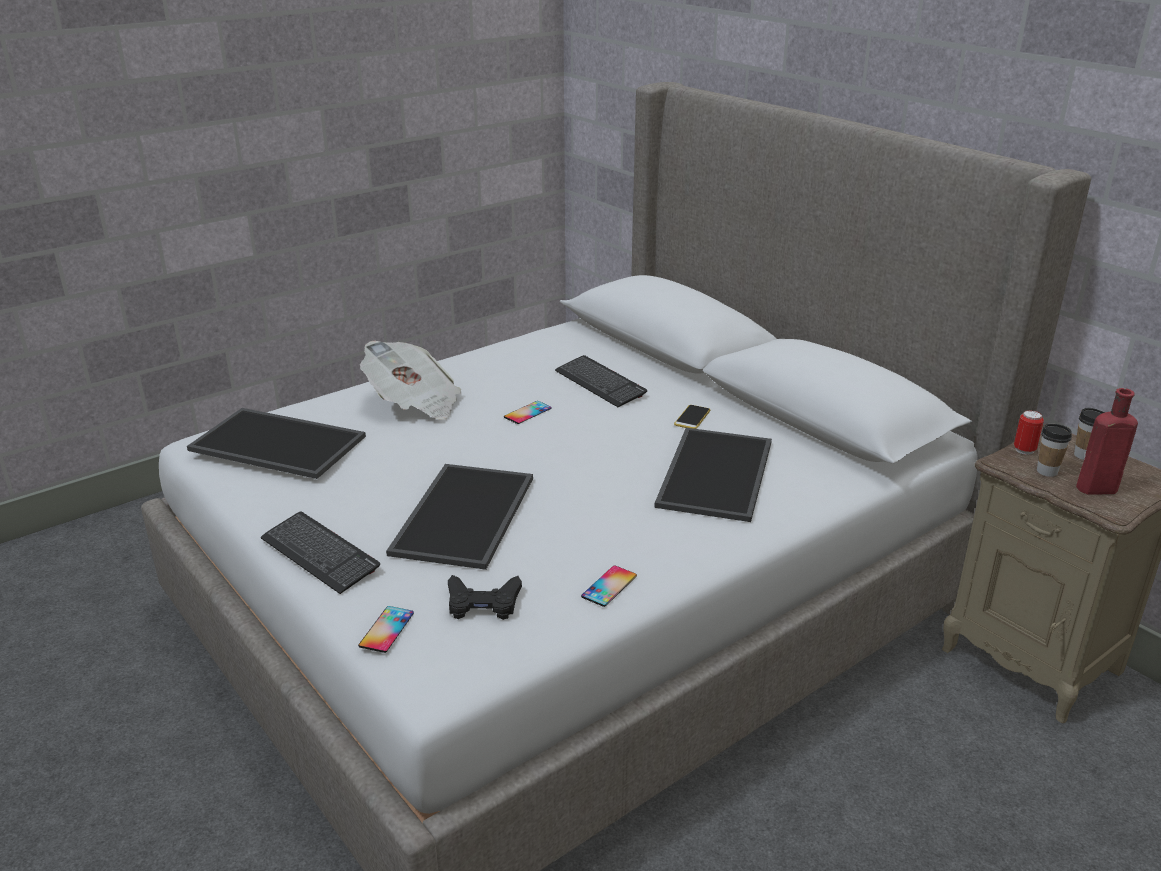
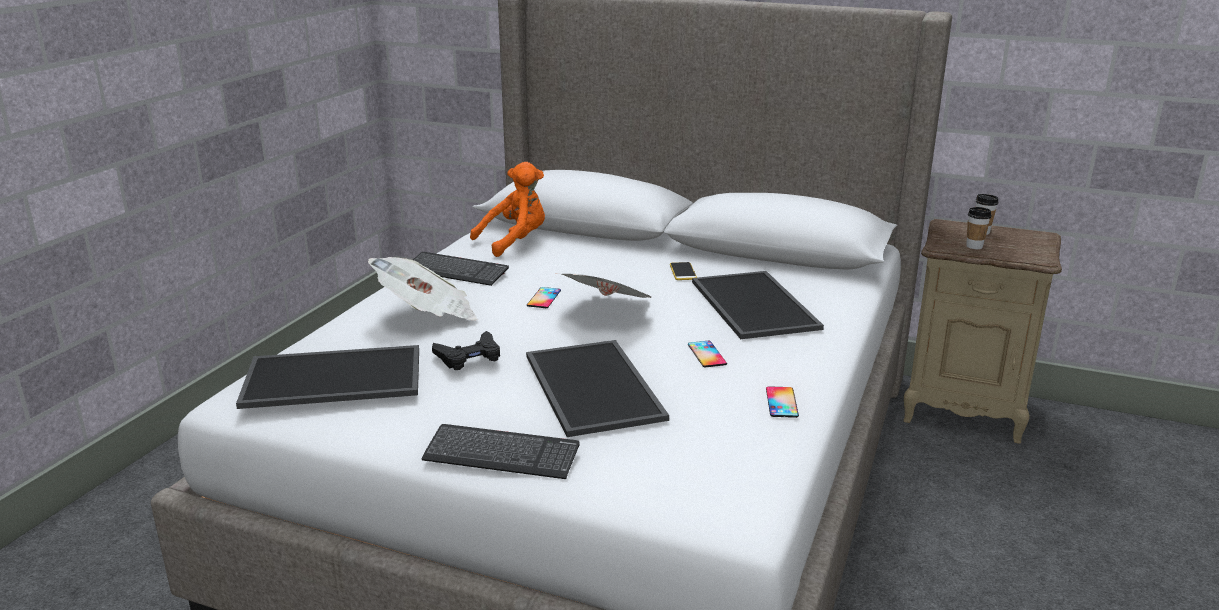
camera: 30 degrees left, 5 degrees down
(386, 629) = (647, 491): phone -> phone (706, 354)
(483, 603) = (700, 445): black game controller -> black game controller (469, 357)
(568, 442) = (609, 311): none -> newspaper
(574, 346) = (515, 242): none -> orange plush toy
(600, 383) = (575, 264): keyboard -> keyboard (456, 271)
(1024, 450) = (944, 237): can -> none
(1094, 489) = (1013, 250): red bottle -> none

